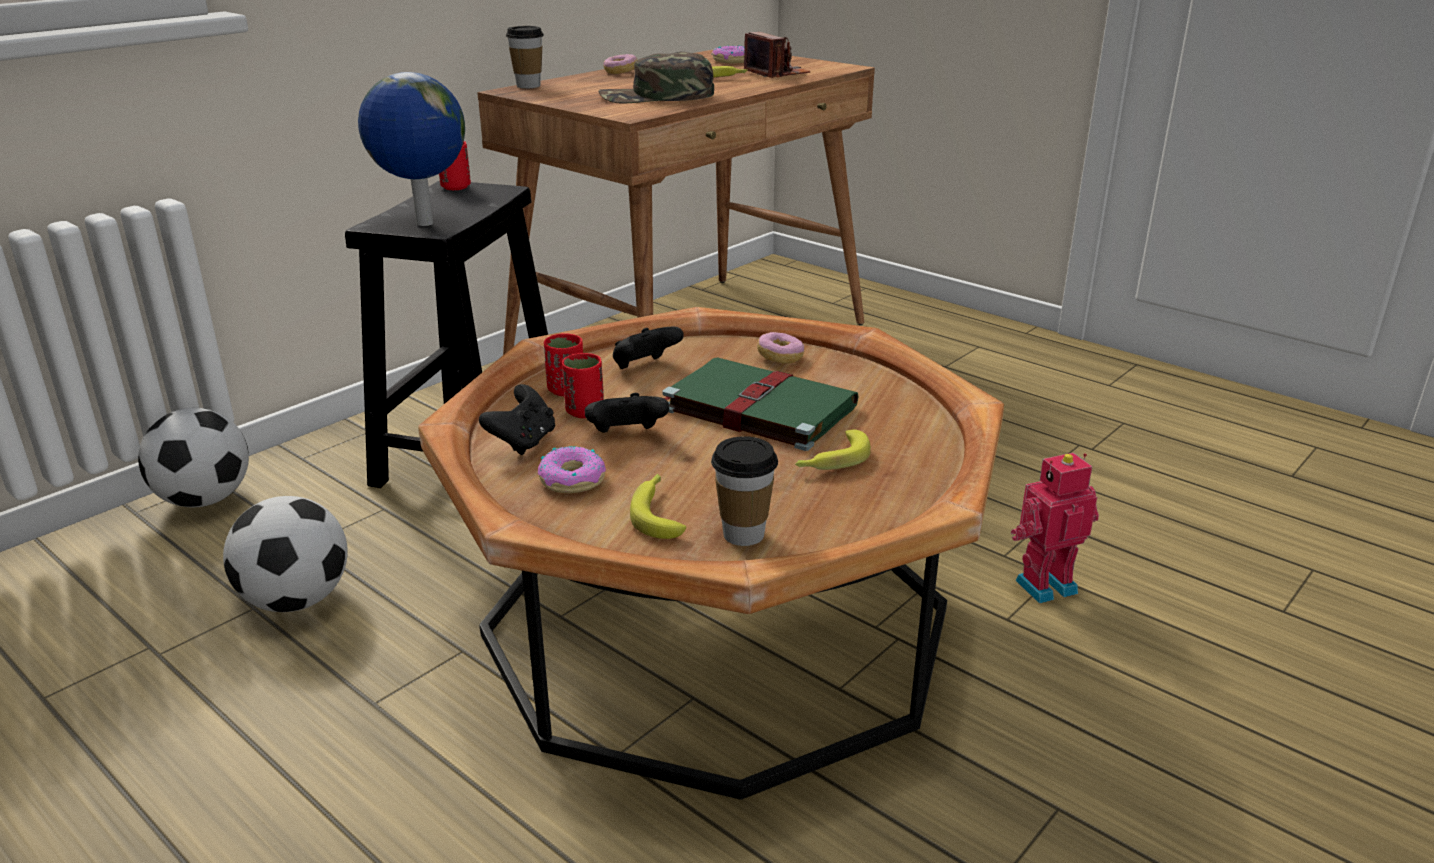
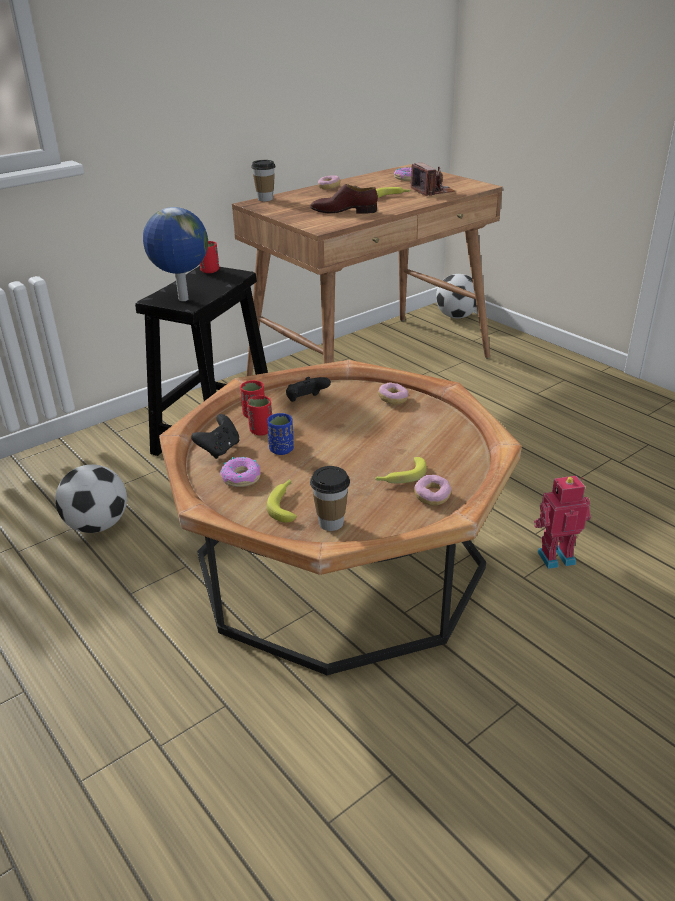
camera: 10 degrees right, 5 degrees up
(205, 500) = (56, 456): football -> football (456, 316)
(627, 436) = (281, 450): black game controller -> blue cup
(656, 97) = (343, 211): green cap -> brown shoe
(756, 407) = (366, 435): green book -> none
(891, 485) = (432, 497): none -> donut

